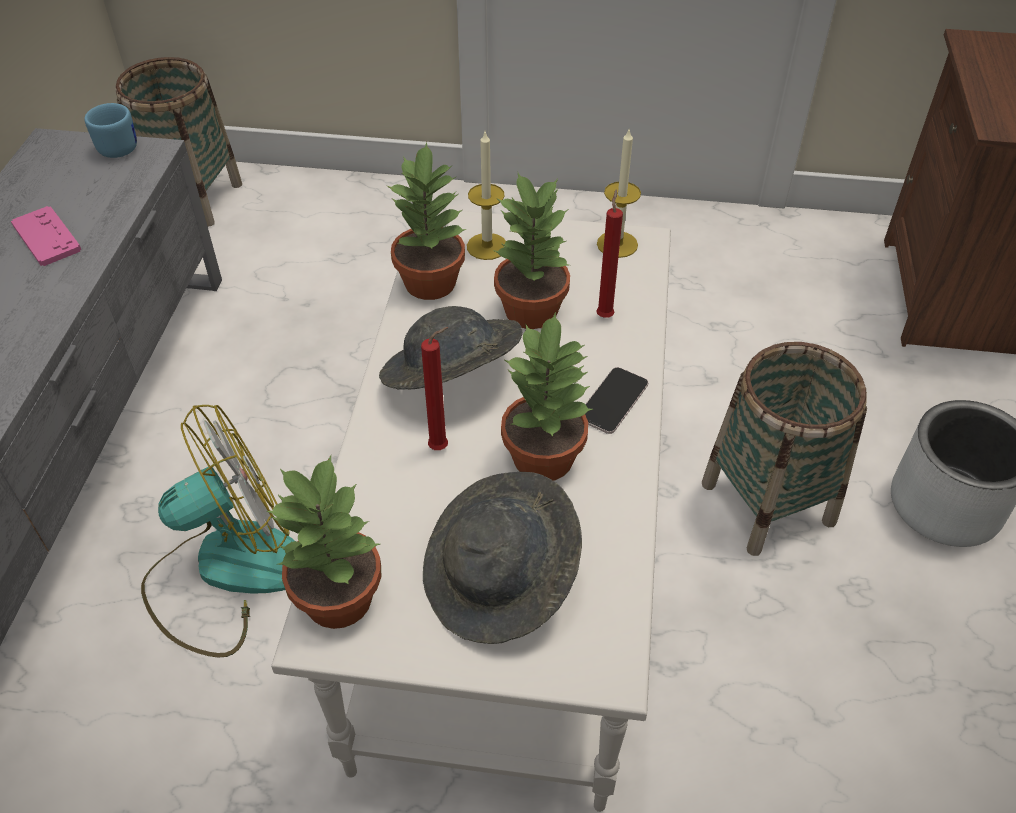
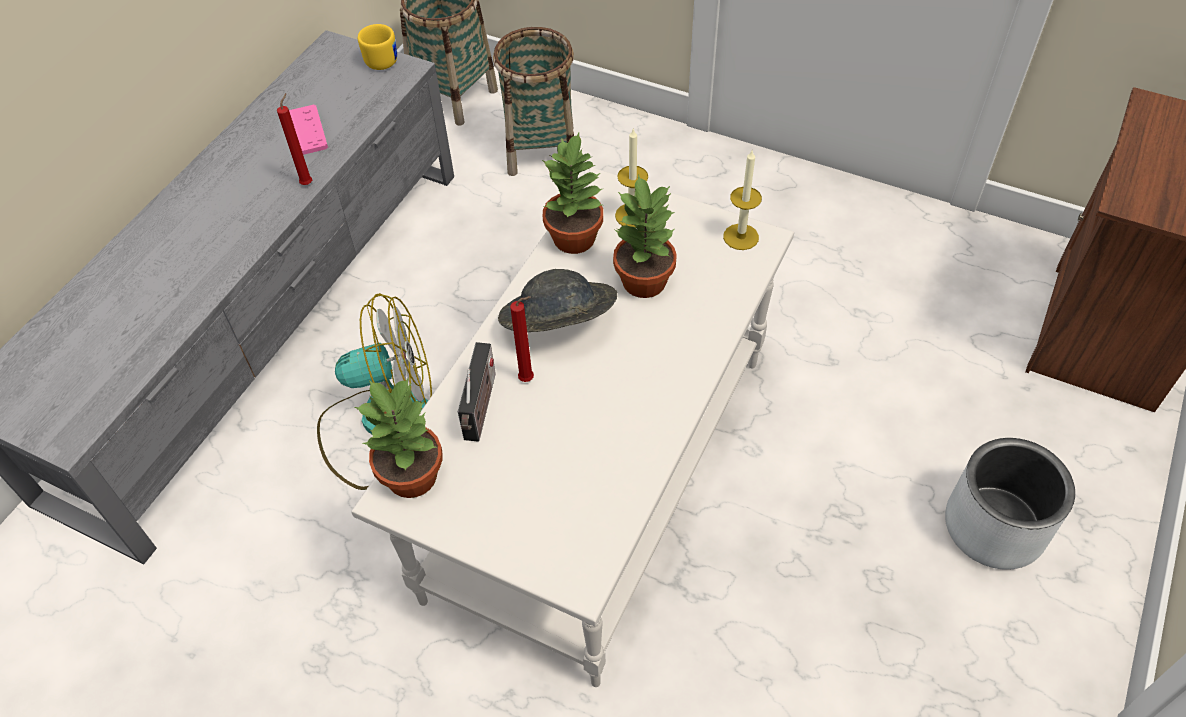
camera: 20 degrees right, 5 degrees up
(116, 146) = (381, 58): blue mug -> yellow mug
(395, 496) = (480, 410): none -> radio
(501, 580) = (531, 494): grey hat -> none
(545, 458) = (603, 408): potted plant -> none
(605, 315) = (702, 298): red candle -> red candle (308, 183)
(613, 401) = (676, 374): phone -> none
(768, 503) = (835, 483): basket -> basket (541, 150)

